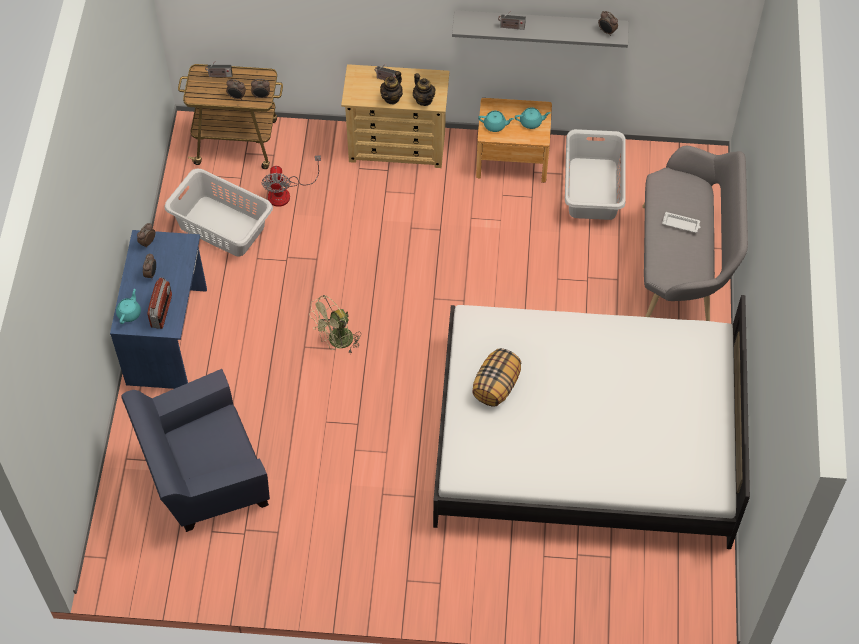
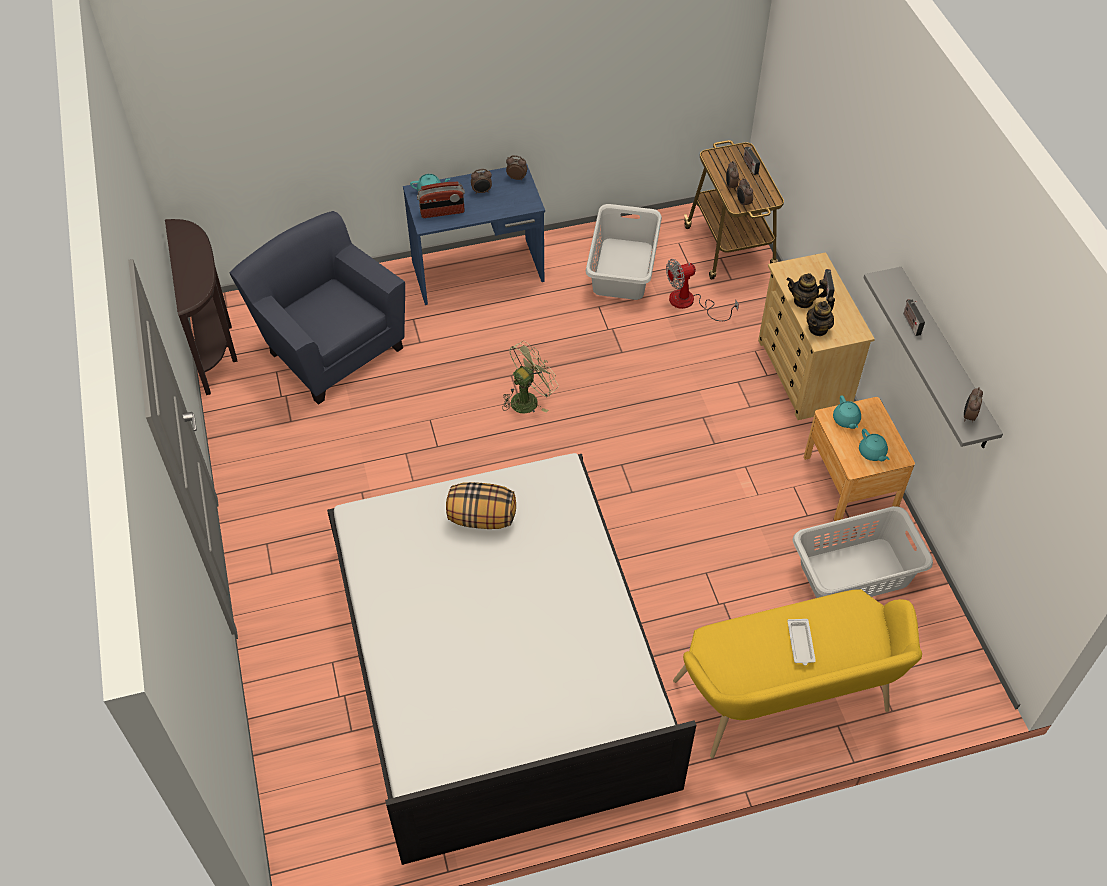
camera: 70 degrees right, 5 degrees down
(153, 577) = (215, 345): none -> brown console table
(336, 342) = (528, 399): green fan -> green fan turned 105 degrees clockwise
(682, 270) = (787, 703): grey bench -> yellow bench

